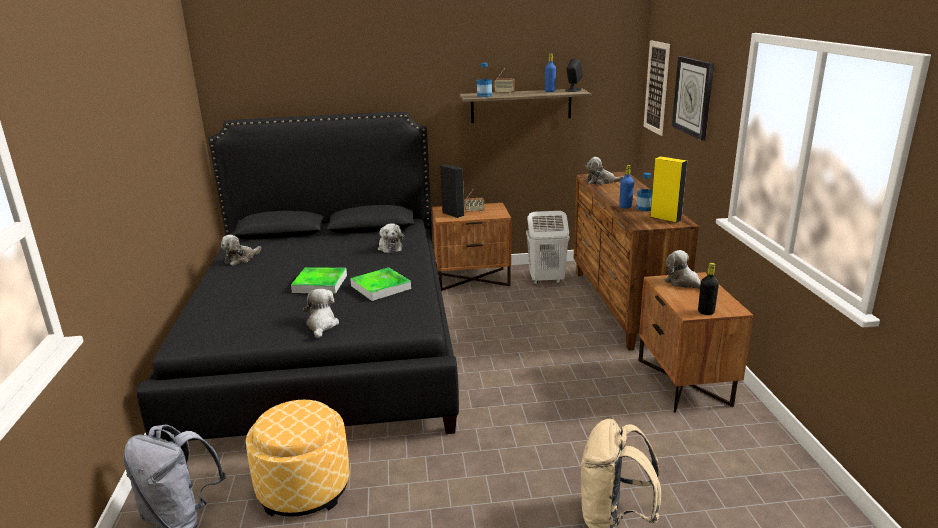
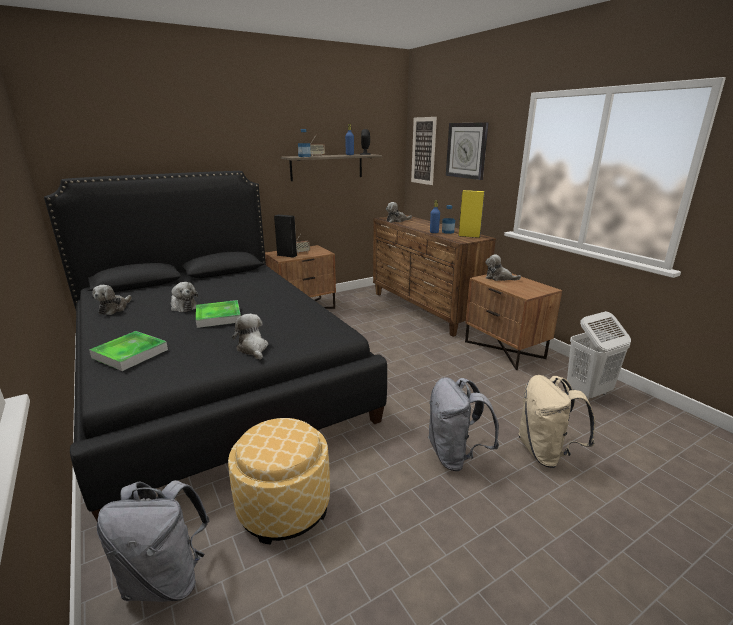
camera: 25 degrees left, 0 degrees up
(380, 287) = (278, 311): tray -> tray (130, 354)
(389, 247) = (256, 283): plush toy -> plush toy (183, 306)
(504, 491) = (455, 456): none -> grey backpack
(546, 280) = (358, 301): white laundry basket -> white laundry basket (587, 392)
(706, 312) = (534, 292): black bottle -> none

